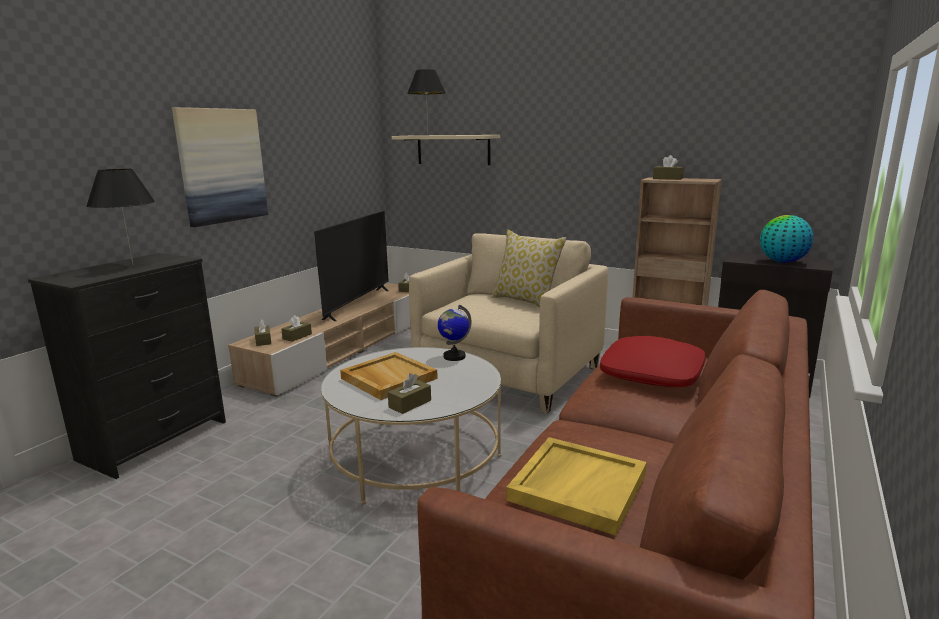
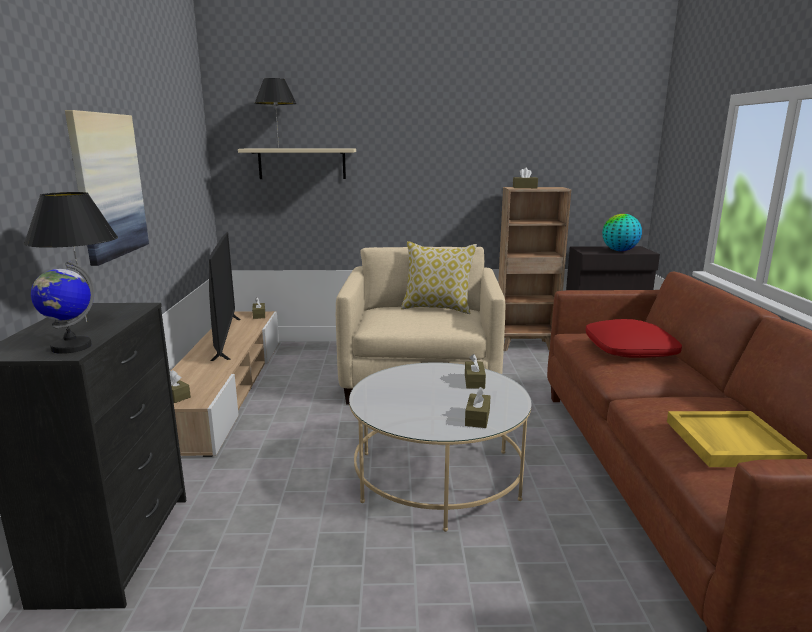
camera: 30 degrees left, 0 degrees up
(297, 336) = (210, 383): brown tissue box -> brown tissue box (474, 381)
(388, 378) = (418, 400): beige tray -> none
(454, 356) = (442, 368): globe -> globe (71, 347)

